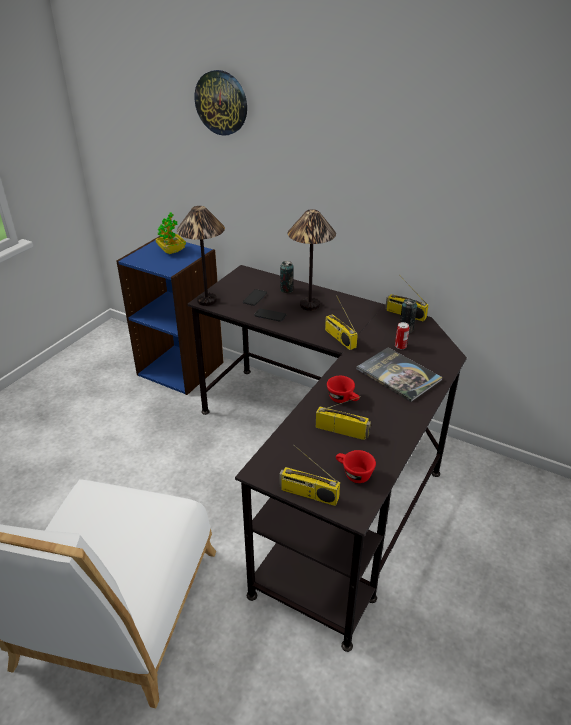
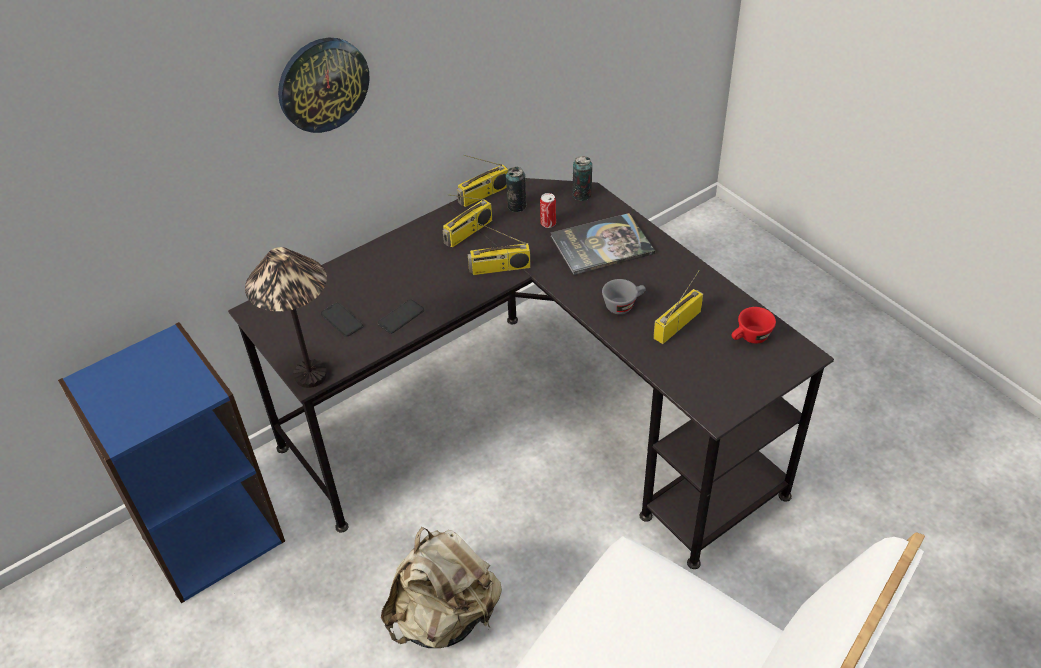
camera: 65 degrees left, 10 degrees up
(161, 474) = (445, 616): none -> beige backpack
(171, 251) = (136, 377): potted plant -> none
(221, 103) = (117, 93): wall clock -> wall clock (323, 84)
(286, 290) = (345, 281): can -> can (582, 195)
(308, 494) = (767, 383): radio -> radio (468, 232)
(309, 305) = (403, 271): table lamp -> none
(343, 399) = (623, 305): red cup -> grey cup

